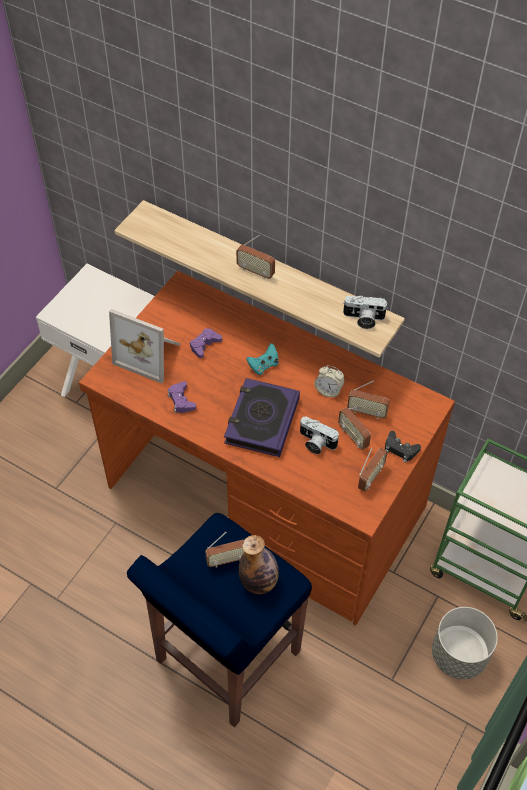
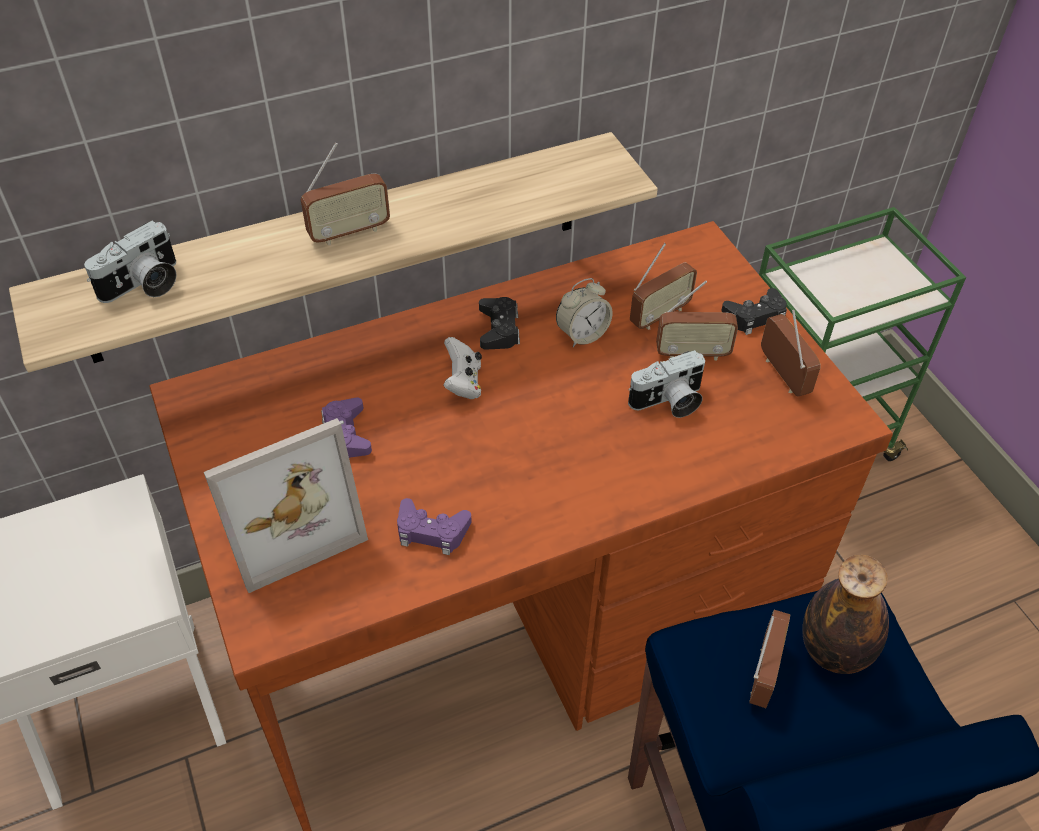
camera: 55 degrees left, 5 degrees down
(261, 421) = (570, 445): book -> none
(263, 365) = (463, 383): turquoise game controller -> white game controller
(305, 360) = (499, 329): none -> black game controller
(363, 319) = (573, 170): camera -> camera (144, 285)
(459, 655) = (911, 548): grey planter -> none

